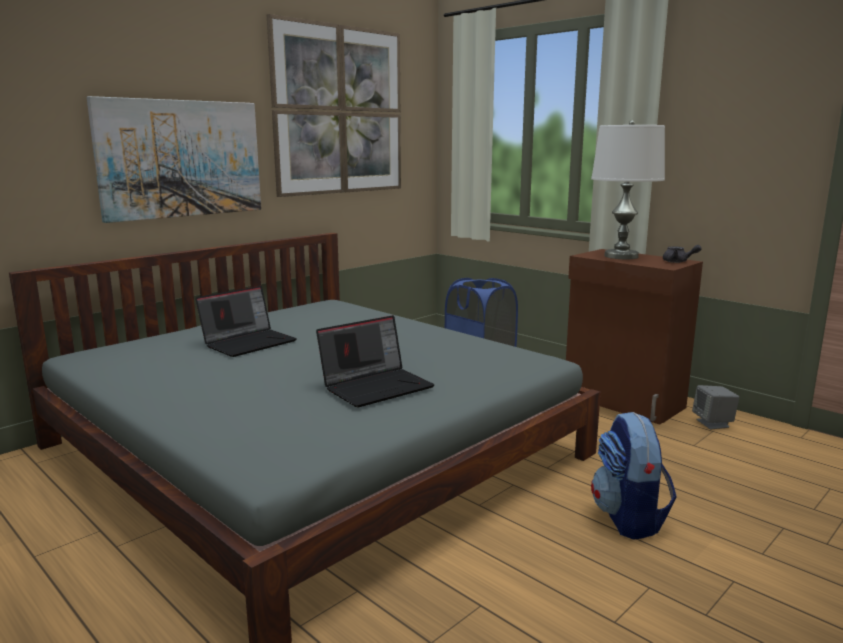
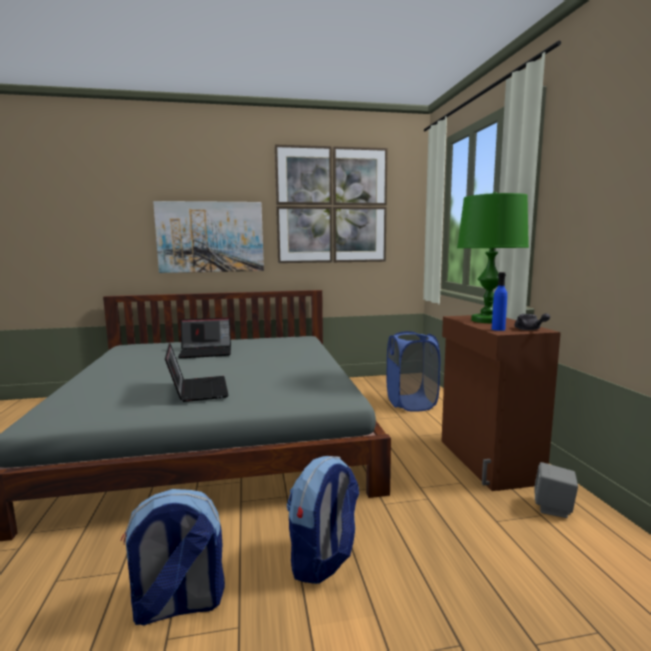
camera: 35 degrees right, 5 degrees down
(377, 386) = (197, 390): laptop -> laptop turned 105 degrees counterclockwise
(580, 599) = (178, 605): none -> backpack
(621, 256) = (487, 320): white table lamp -> green table lamp
(657, 264) = (498, 329): none -> blue bottle

